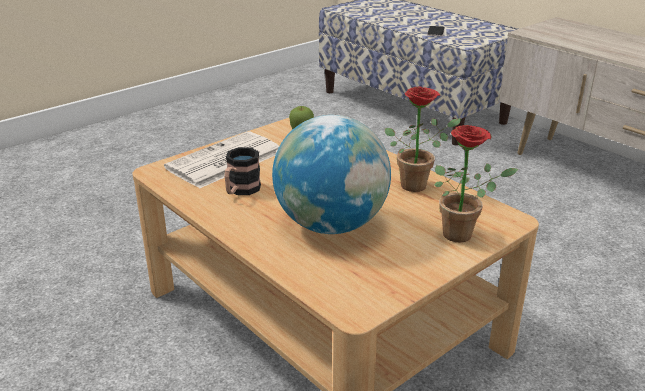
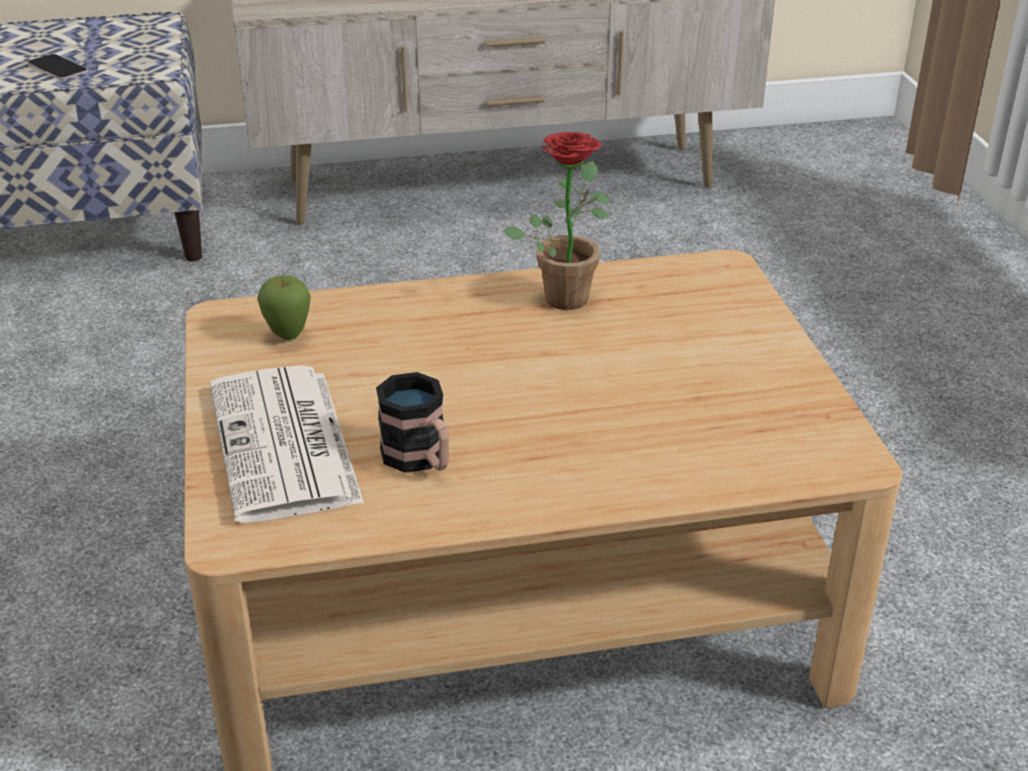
camera: 60 degrees left, 5 degrees up
(331, 225) = (616, 406): globe -> none
(463, 234) = (729, 312): potted plant -> none

